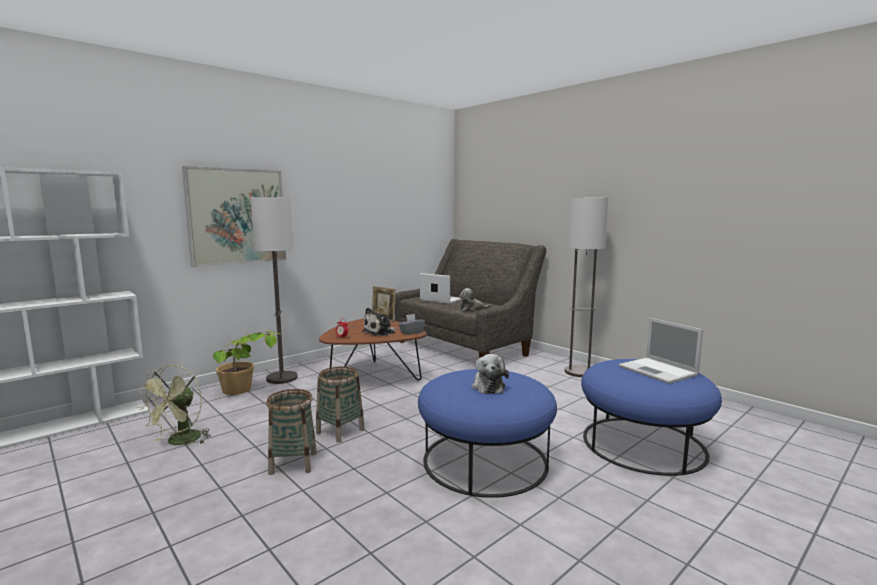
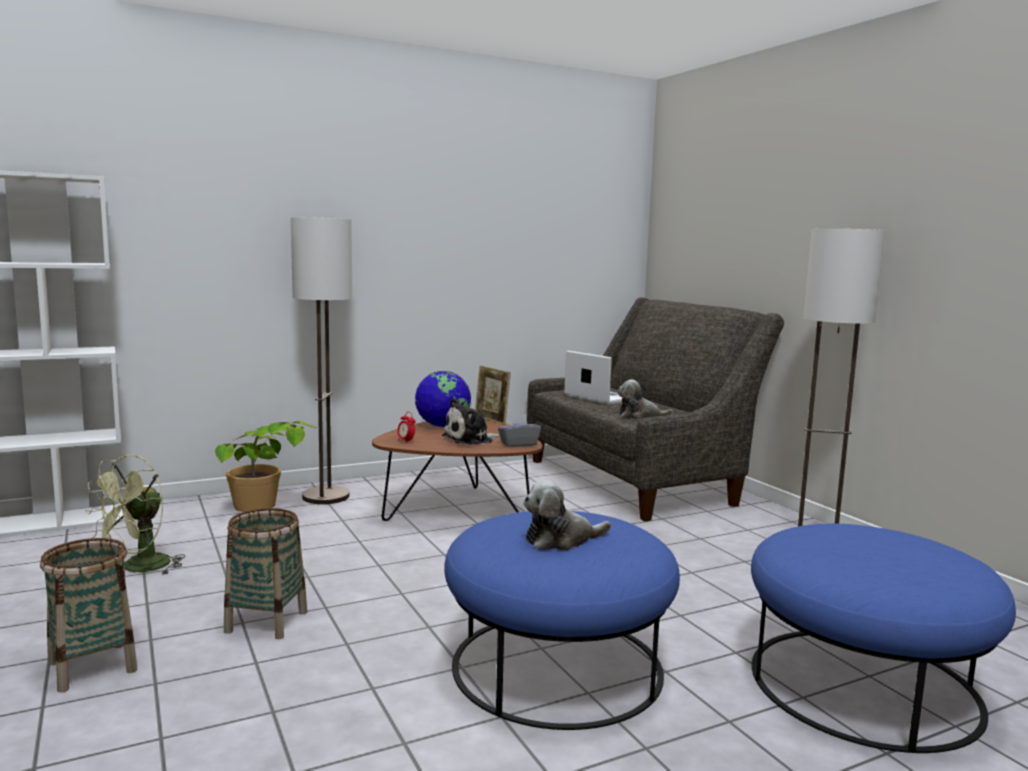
camera: 15 degrees right, 0 degrees up
(237, 216) = (277, 246): picture -> none
(340, 431) = (361, 585): basket -> basket (92, 667)
(356, 325) = (442, 426): none -> globe
(488, 386) = (561, 540): plush toy -> plush toy turned 60 degrees clockwise
(659, 371) = (899, 553): laptop -> none

